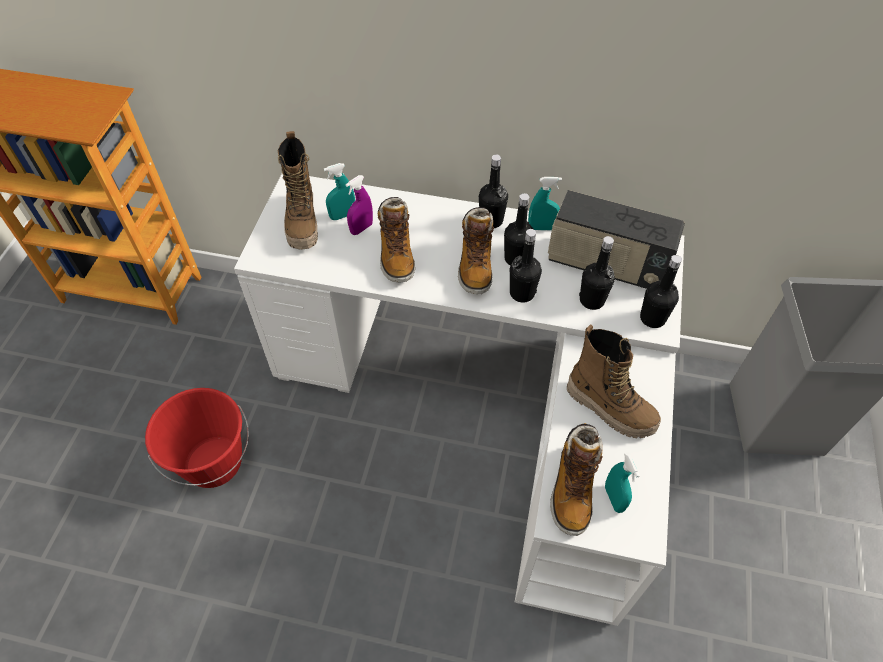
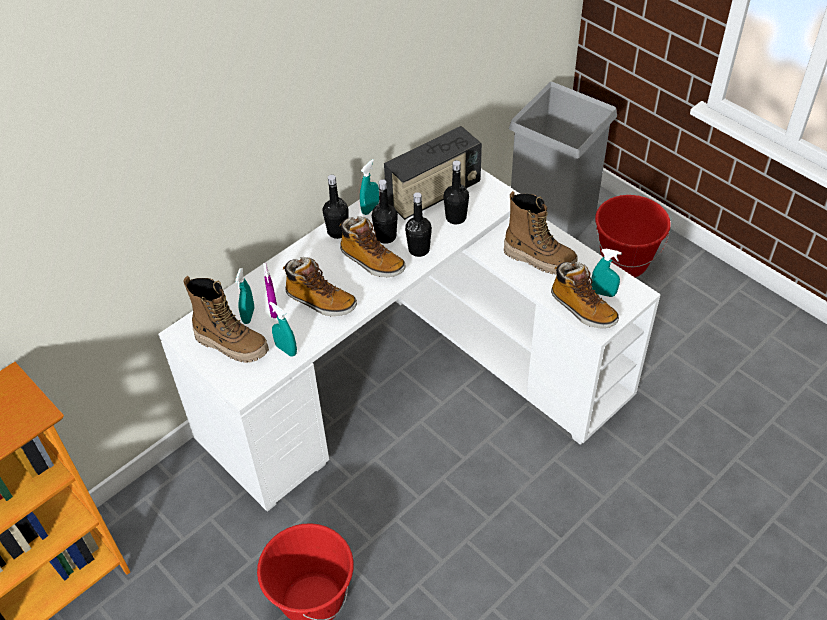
camera: 55 degrees left, 5 degrees down
(322, 262) = (286, 350): none -> turquoise spray bottle
(610, 407) = (539, 259): boot -> boot turned 45 degrees clockwise
(652, 318) = (495, 197): black bottle -> none
(790, 519) = (624, 262): none -> red bucket

